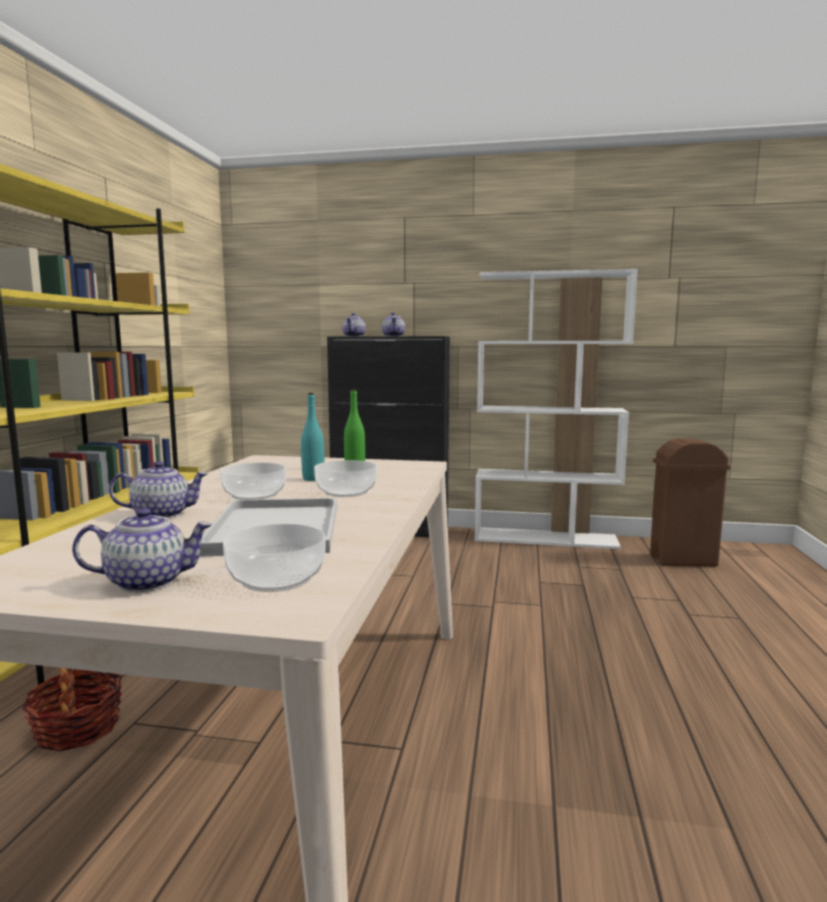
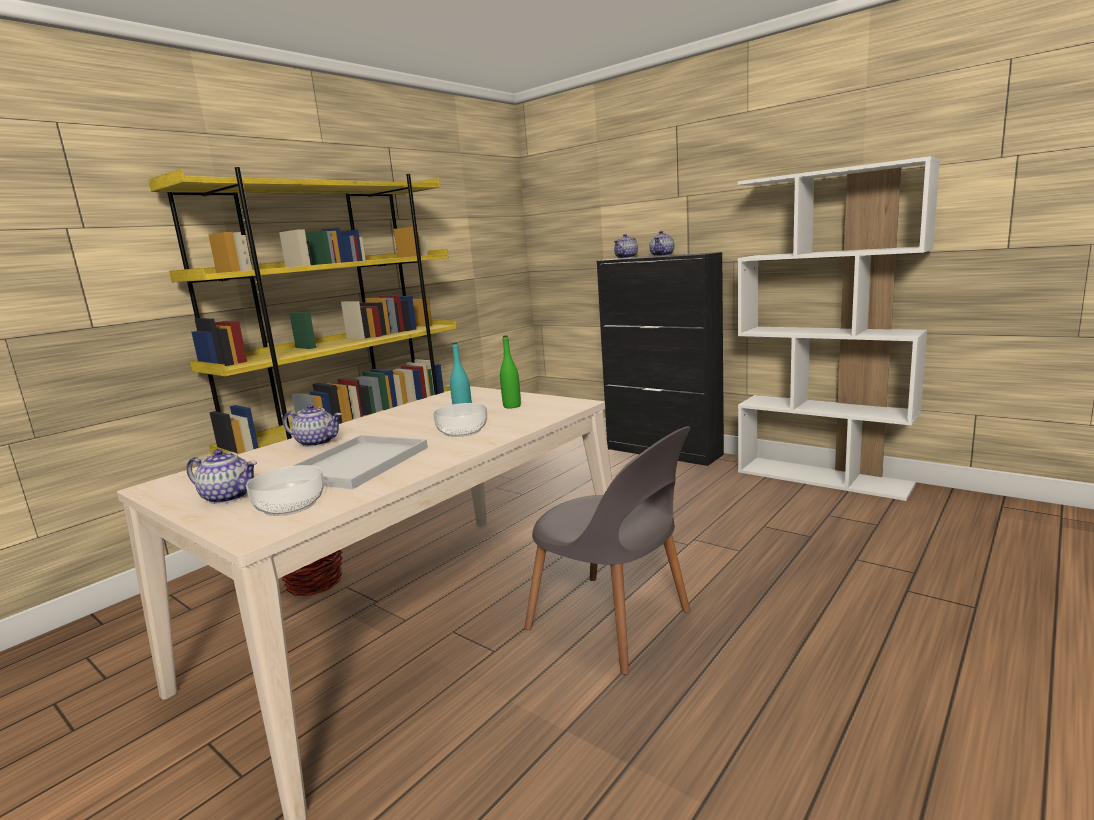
camera: 30 degrees right, 5 degrees up
(254, 495) = (397, 429): bowl -> none
(496, 690) = (613, 623): none -> grey chair
(682, 560) = (977, 525): brown trash can -> none

